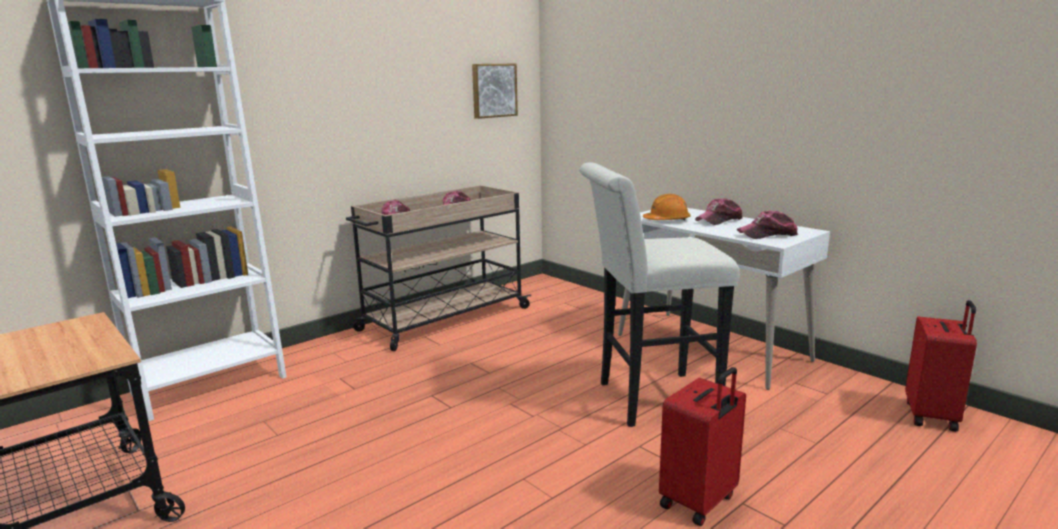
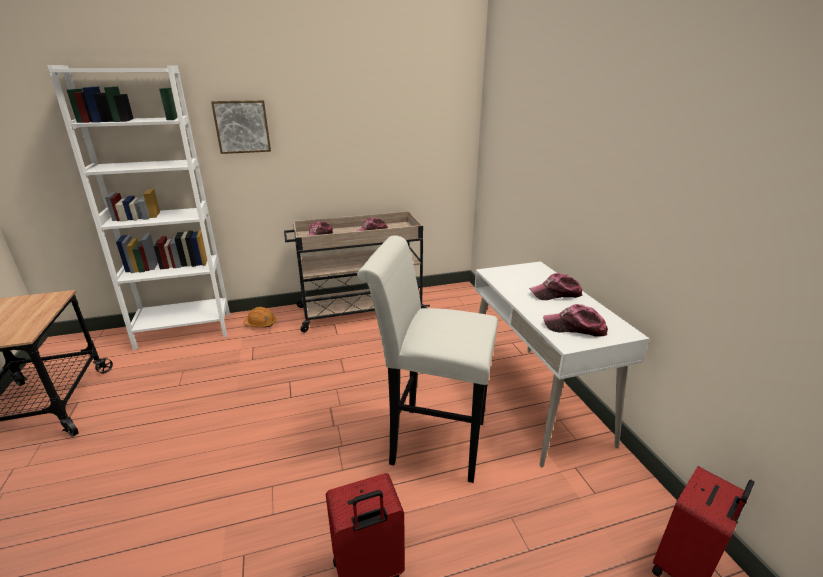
camera: 25 degrees right, 10 degrees up
(493, 90) = (430, 132): picture -> picture (242, 126)
(667, 220) = (507, 284): orange hard hat -> orange hard hat (260, 324)

